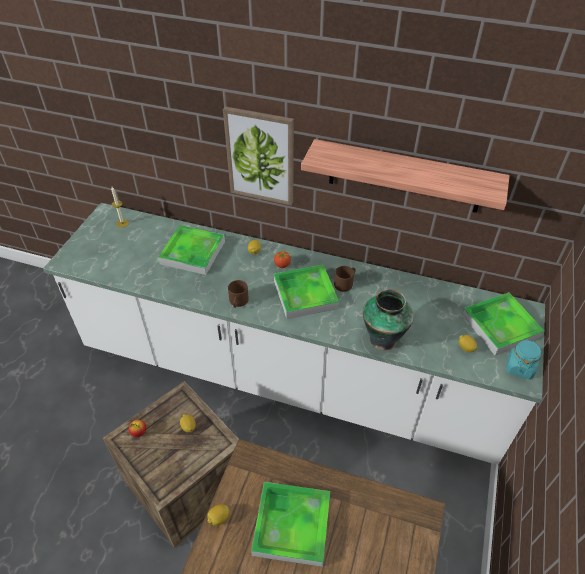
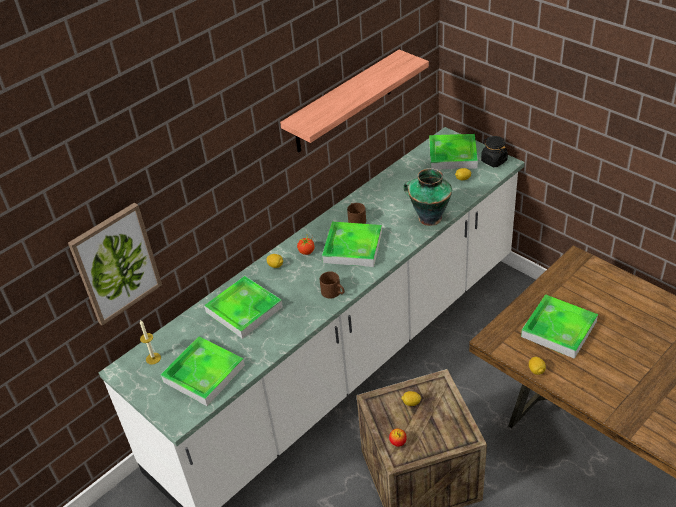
camera: 60 degrees left, 5 degrees down
(114, 256) = (204, 374): none -> tray
(260, 156) = (243, 174): picture -> picture (116, 263)
(519, 367) = (493, 161): turquoise jar -> black jar

